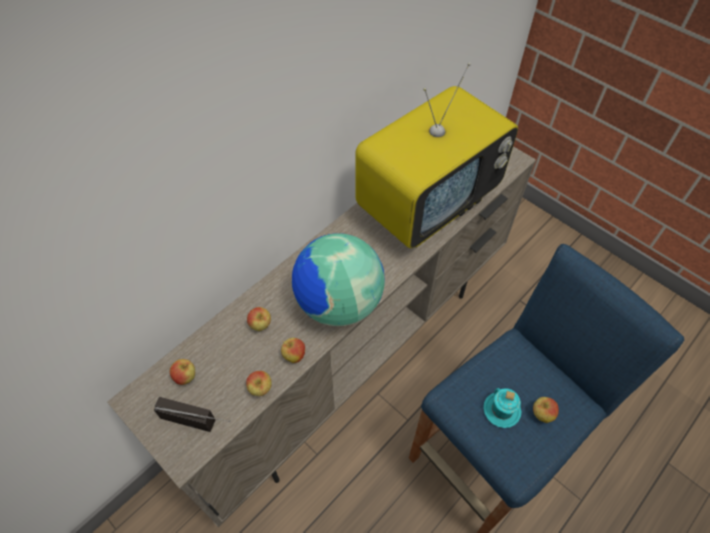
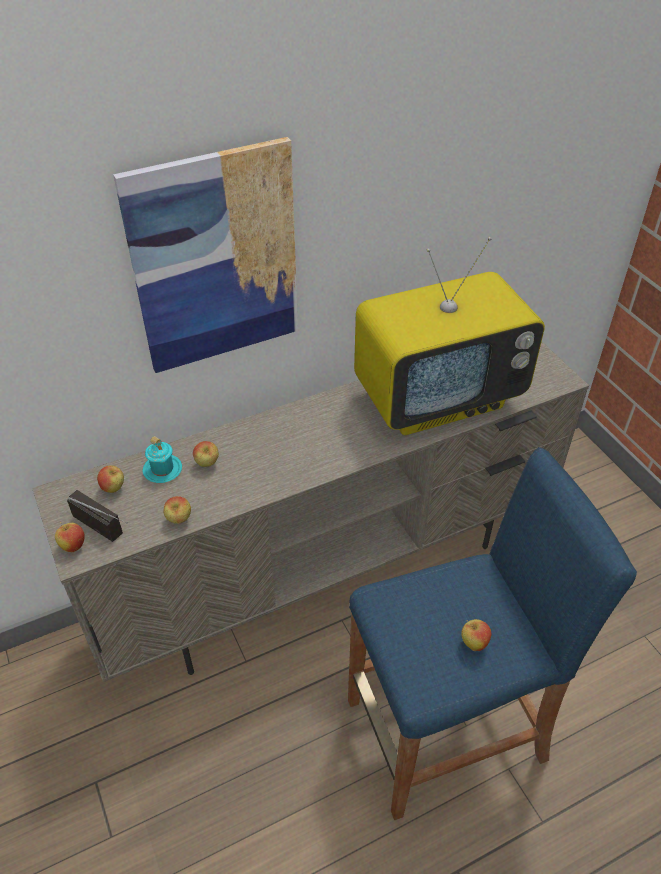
camera: 20 degrees right, 10 degrees down
(233, 147) = (215, 260): none -> picture
(294, 356) = (227, 500): apple -> apple (73, 546)
(338, 303) = (295, 465): globe -> none
(501, 410) = (429, 624): turquoise mug -> turquoise mug (162, 470)

